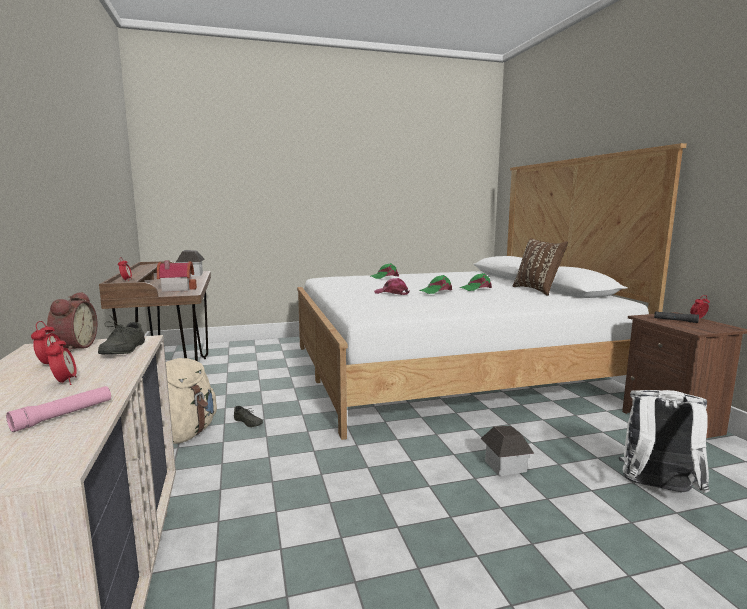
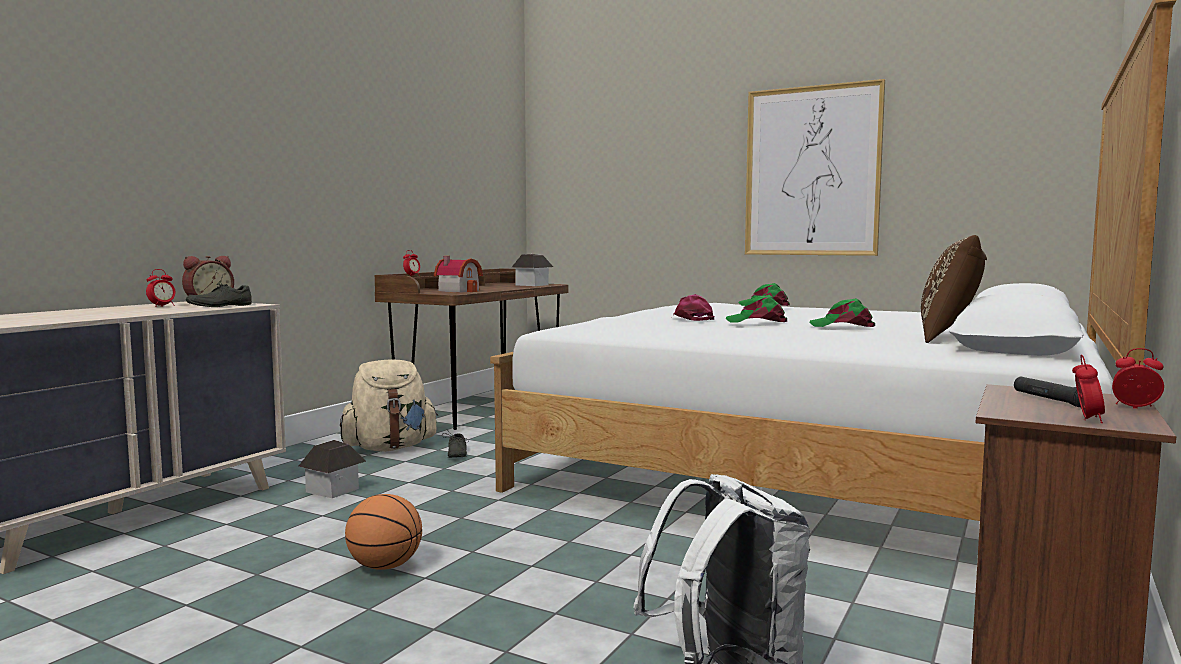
camera: 45 degrees right, 5 degrees down
(64, 382) = (126, 311): alarm clock -> alarm clock (1086, 420)
(64, 415) = (62, 318): pink flashlight -> none
(362, 190) = (812, 171): none -> picture
(414, 523) = (385, 567): none -> basketball
(505, 466) = (595, 571): toy house -> toy house (333, 490)

